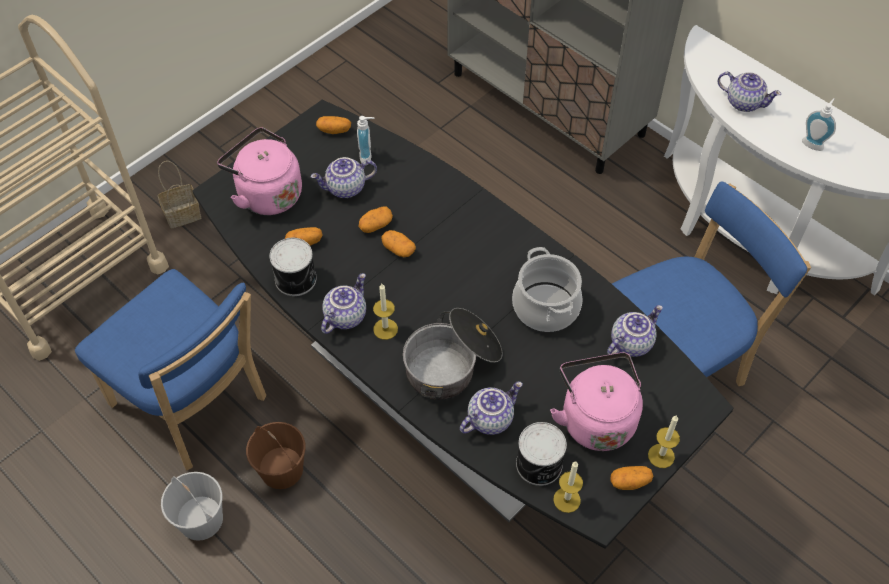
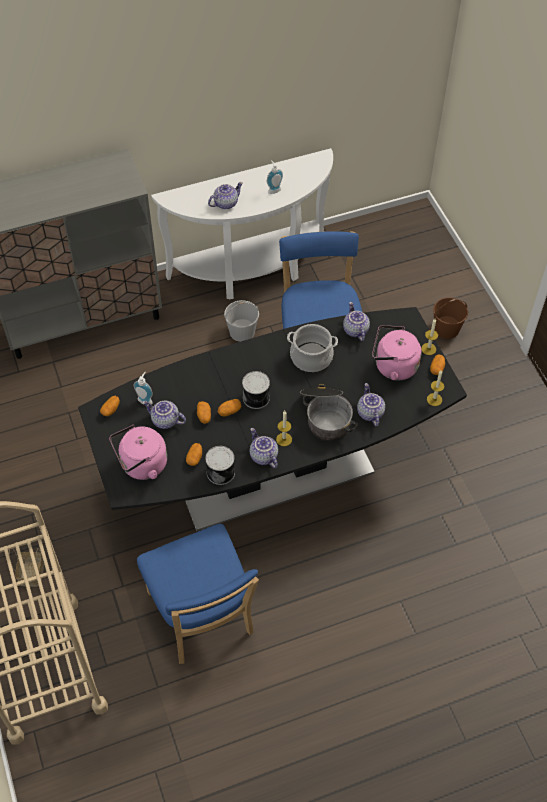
camera: 65 degrees left, 0 degrees up
(194, 405) = (202, 617): blue chair -> blue chair turned 90 degrees clockwise
(201, 519) = (290, 639): white bucket -> white bucket (242, 331)
(281, 469) = (277, 581): brown bucket -> brown bucket (446, 329)
(345, 189) = (165, 421): teapot -> teapot turned 105 degrees clockwise
(539, 465) = (409, 402): can -> can (257, 398)

